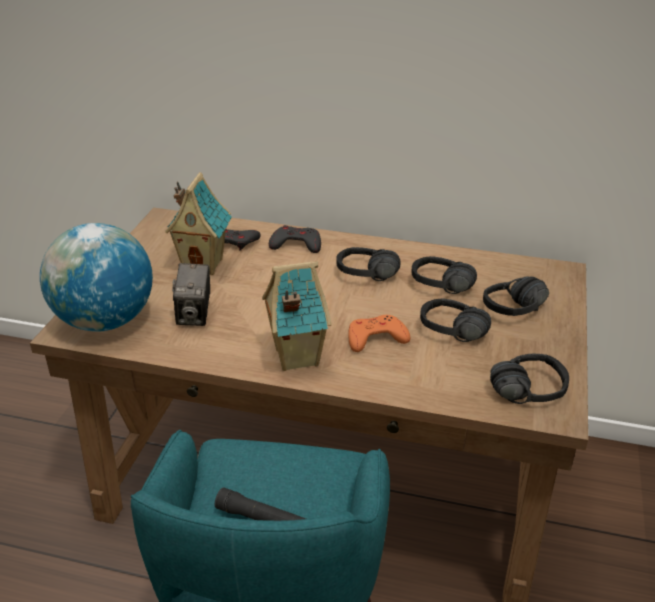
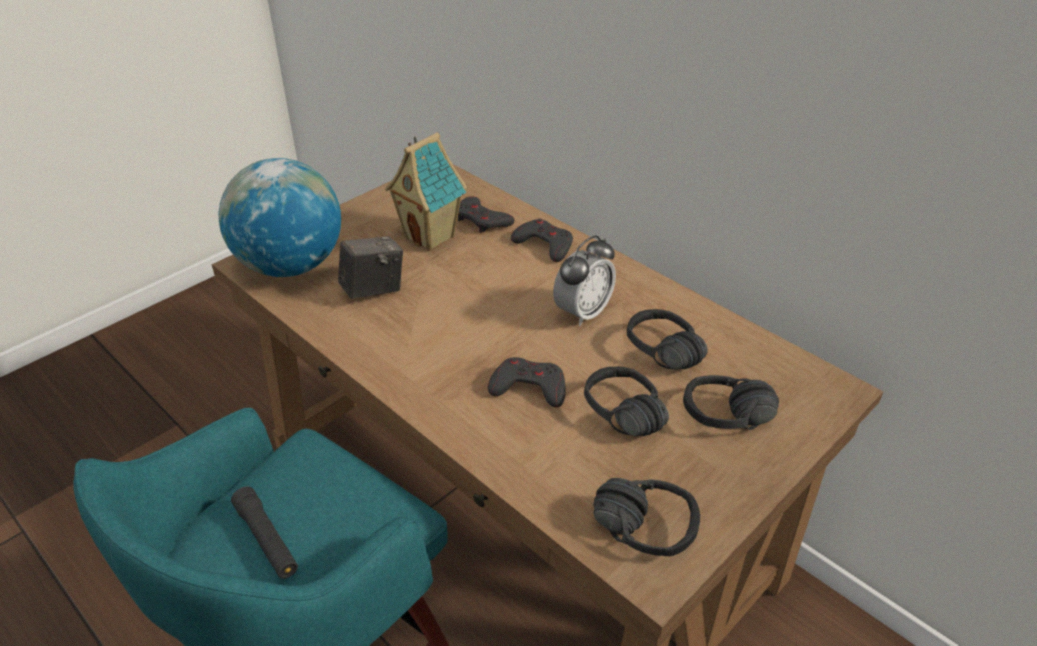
camera: 30 degrees right, 5 degrees up
(194, 315) = (373, 289): camera -> camera turned 150 degrees counterclockwise
(295, 357) = (425, 375): toy house -> none
(366, 279) = (583, 312): black headphones -> alarm clock
(376, 338) = (528, 387): orange game controller -> grey game controller

